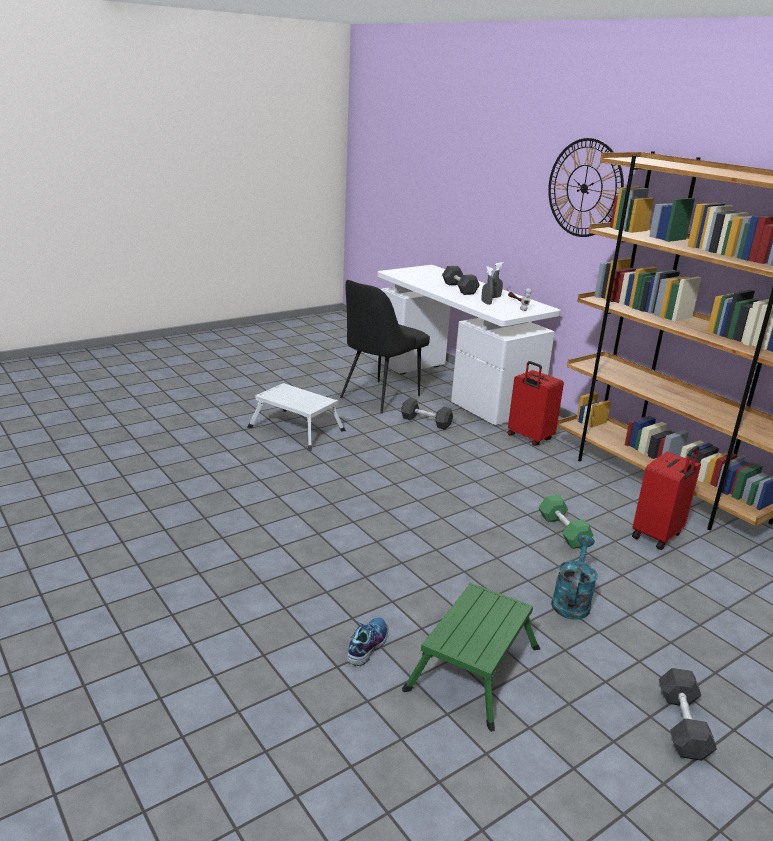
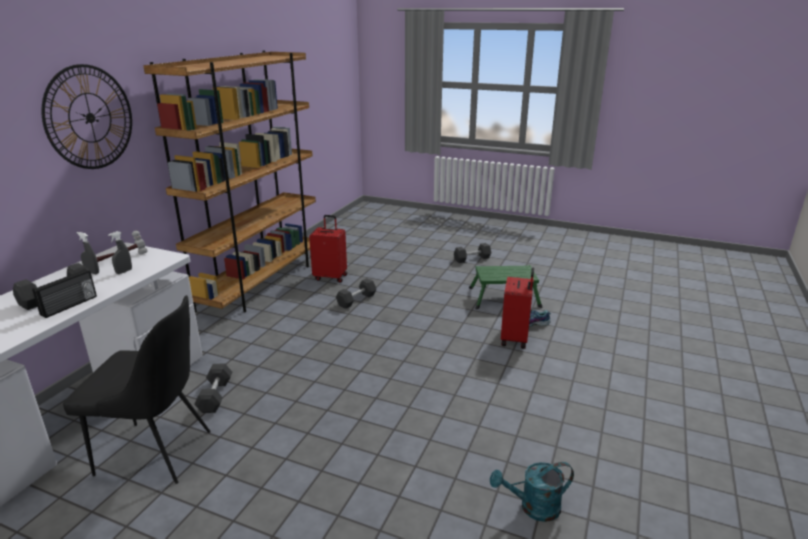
camera: 120 degrees left, 0 degrees up
(297, 429) = (301, 472): white step ladder -> none
(438, 289) = (70, 306): none -> radio
(529, 438) = (215, 338): red suitcase -> red suitcase (515, 339)
(563, 531) = (356, 300): green dumbbell -> grey dumbbell
(571, 601) = (423, 287): turquoise watering can -> turquoise watering can (533, 508)

